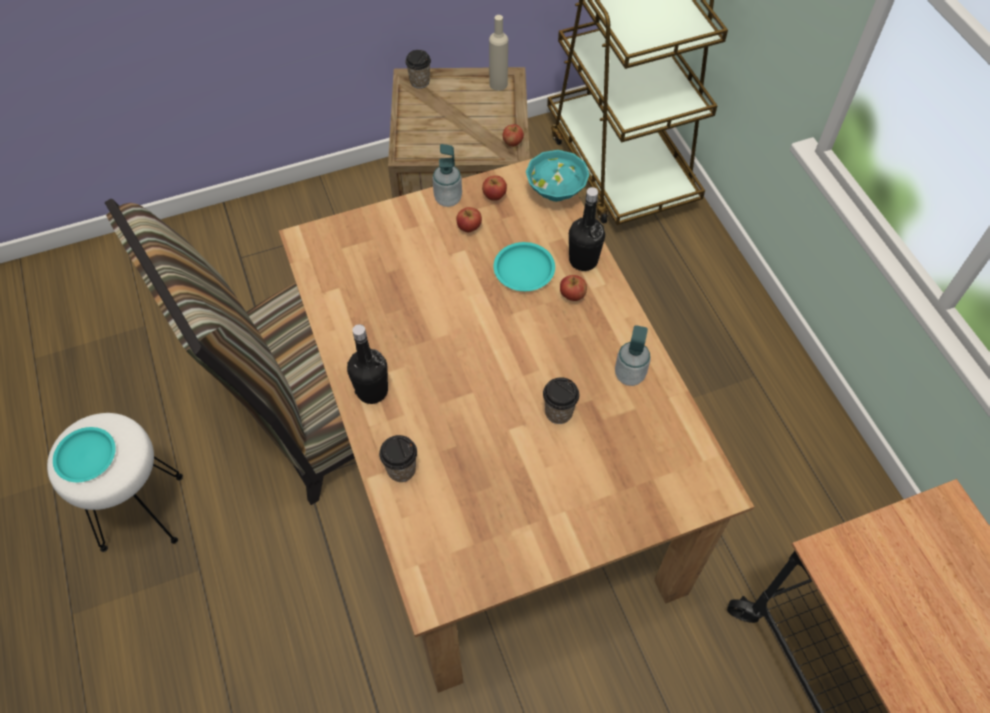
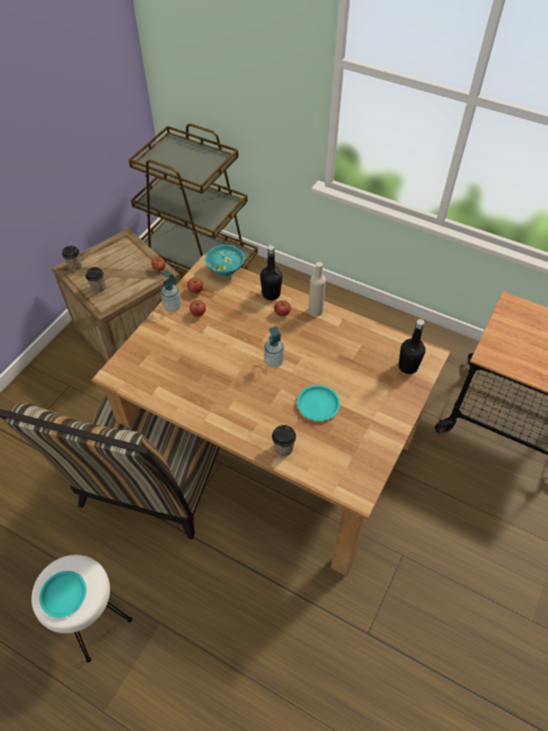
camera: 40 degrees left, 5 degrees down
(372, 391) = (229, 423): black bottle -> black bottle (408, 367)
(498, 84) = (122, 244): beige bottle -> beige bottle (315, 311)
(524, 270) = (247, 316): turquoise plate -> turquoise plate (318, 405)
(558, 412) = (330, 369): cup -> cup (98, 288)
(629, 375) = (344, 331): soap dispenser -> soap dispenser (274, 361)

